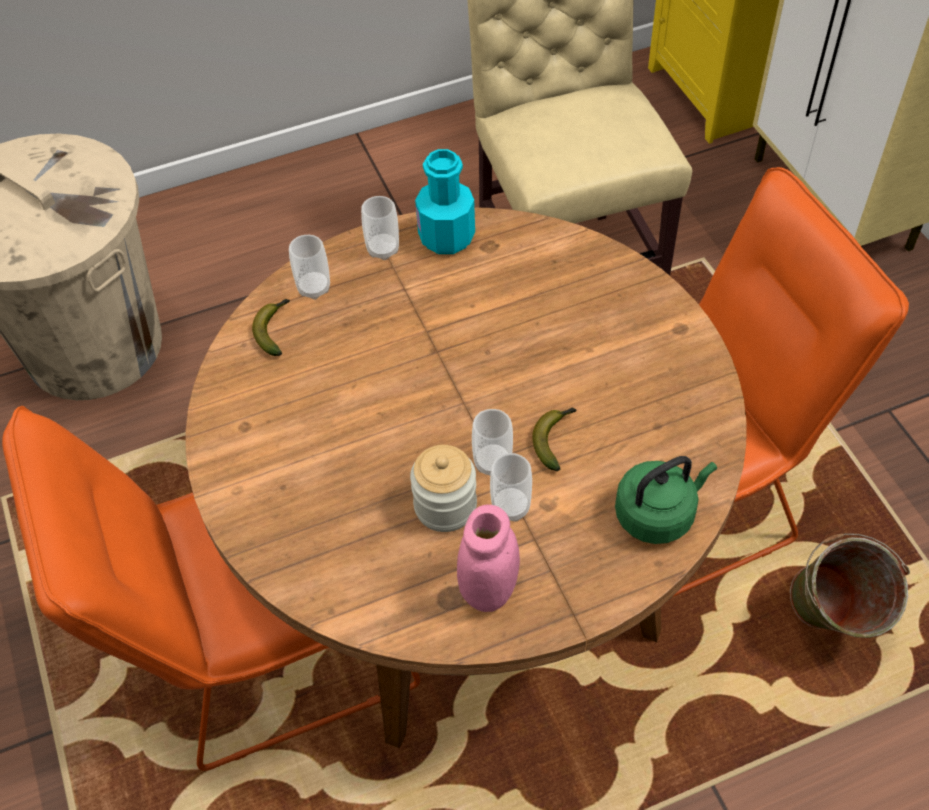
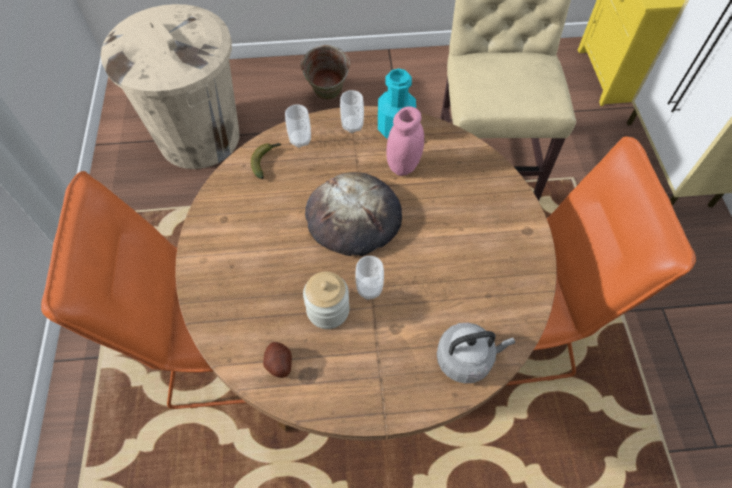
camera: 15 degrees right, 5 degrees up
(404, 595) = (279, 364): none -> potato
(434, 374) = (354, 217): none -> bread
(489, 590) = (334, 378): pink jar -> pink jar (403, 165)
(510, 507) = (370, 323): cup -> none
(555, 439) = (416, 285): banana -> none
(658, 514) = (467, 359): green kettle -> grey kettle
(830, 624) = (578, 438): green bucket -> green bucket (327, 98)

